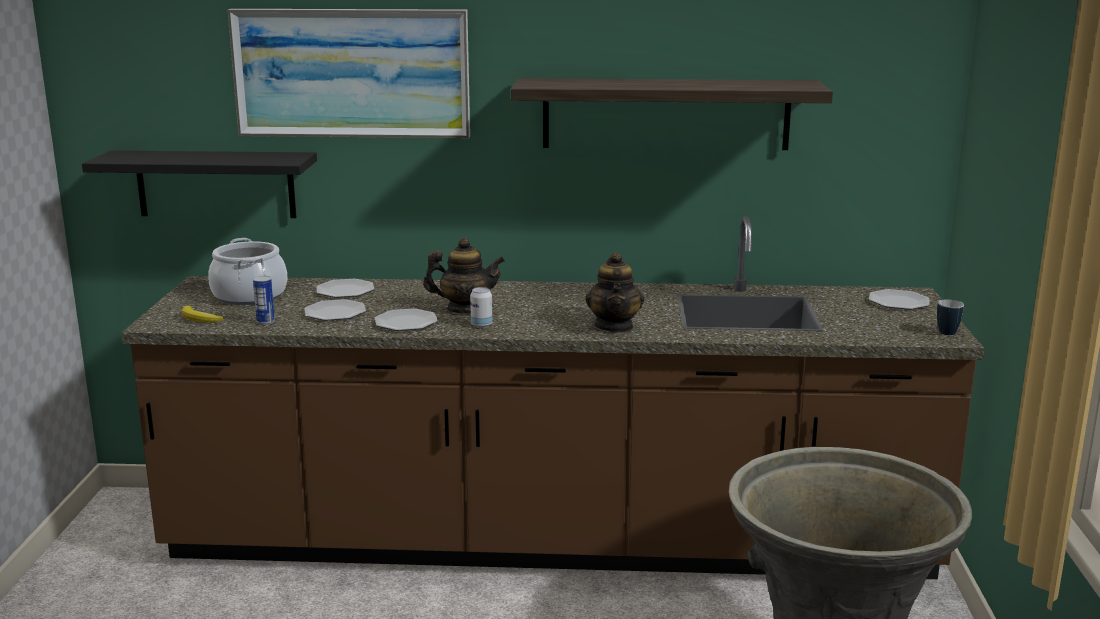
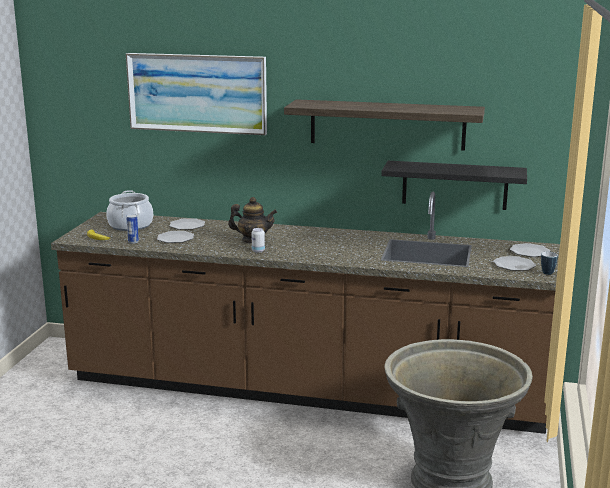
camera: 10 degrees right, 0 degrees up
(216, 184) = (117, 157): black shelf -> black shelf (454, 185)
(406, 323) = (214, 247): plate -> plate (514, 265)
(614, 326) = (338, 256): teapot -> none

